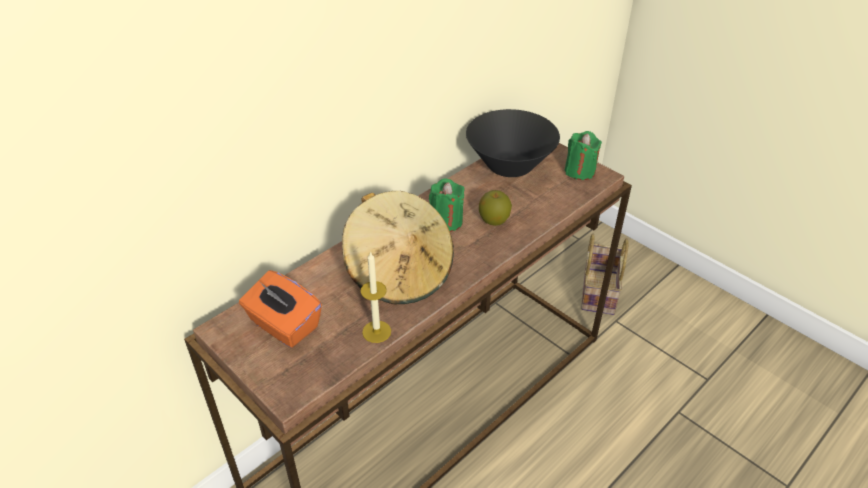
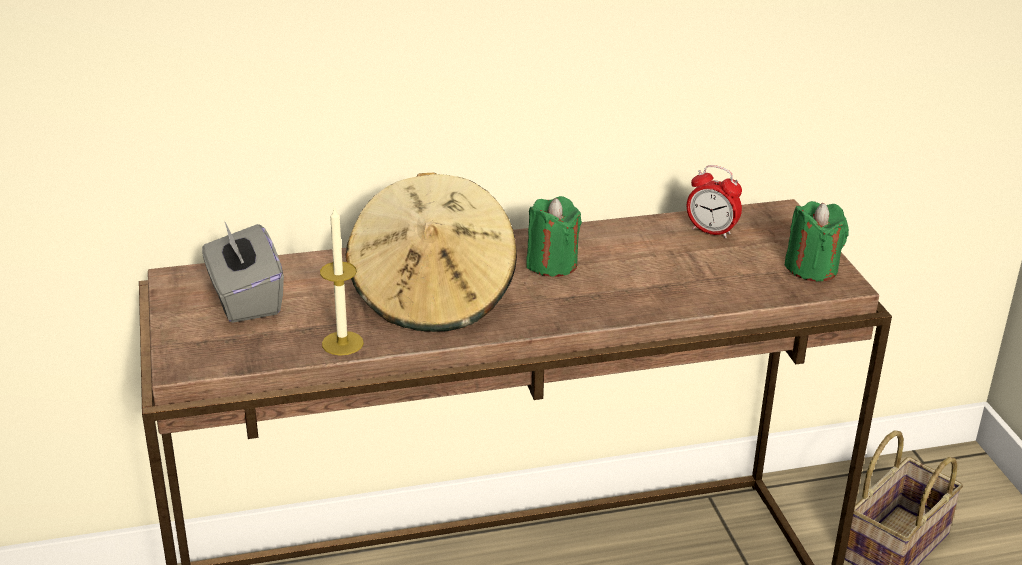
camera: 30 degrees right, 10 degrees down
(283, 325) = (245, 299): orange tissue box -> grey tissue box
(494, 220) = (619, 283): apple -> none
(510, 166) = (711, 231): black bowl -> alarm clock

